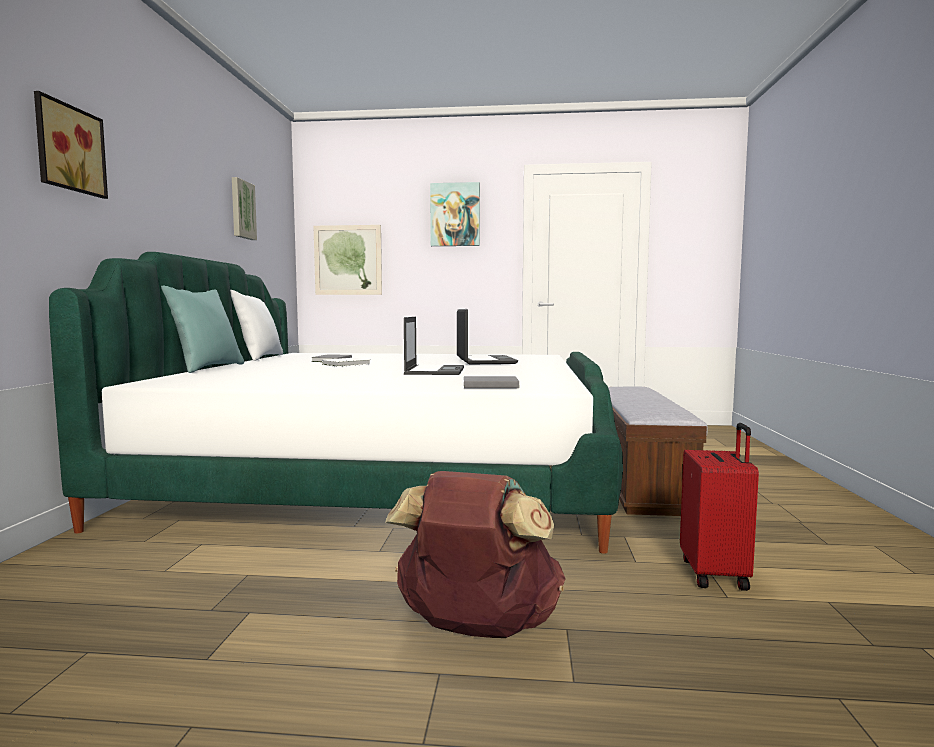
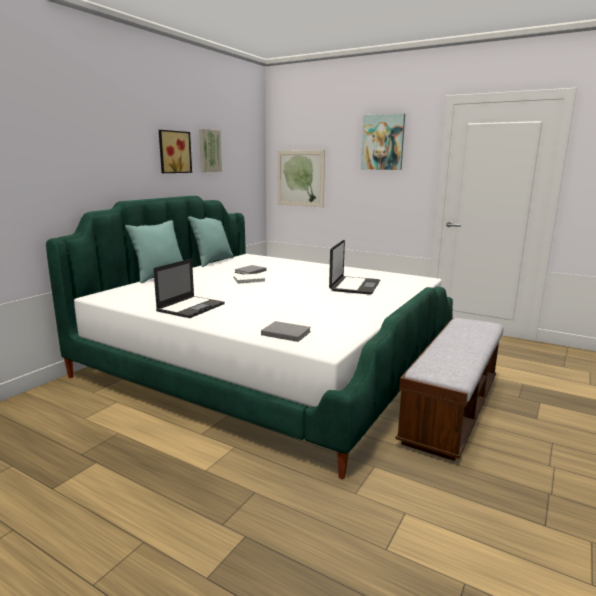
camera: 25 degrees right, 10 degrees up
(68, 149) = (57, 146): picture -> picture (173, 152)
(259, 358) = (212, 261): white pillow -> turquoise pillow
(435, 371) = (289, 300): laptop -> laptop (191, 307)
(476, 628) = (194, 515): brown backpack -> none
(716, 574) = (403, 525): red suitcase -> none

